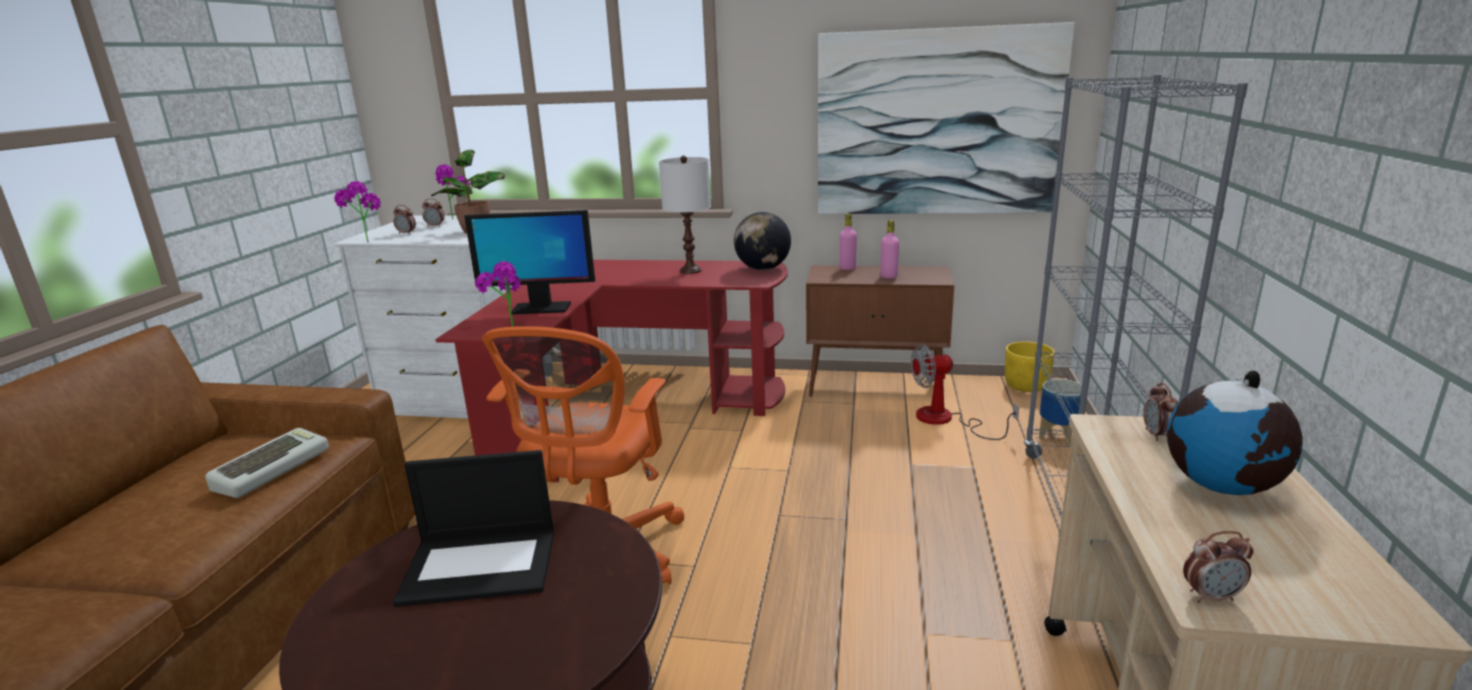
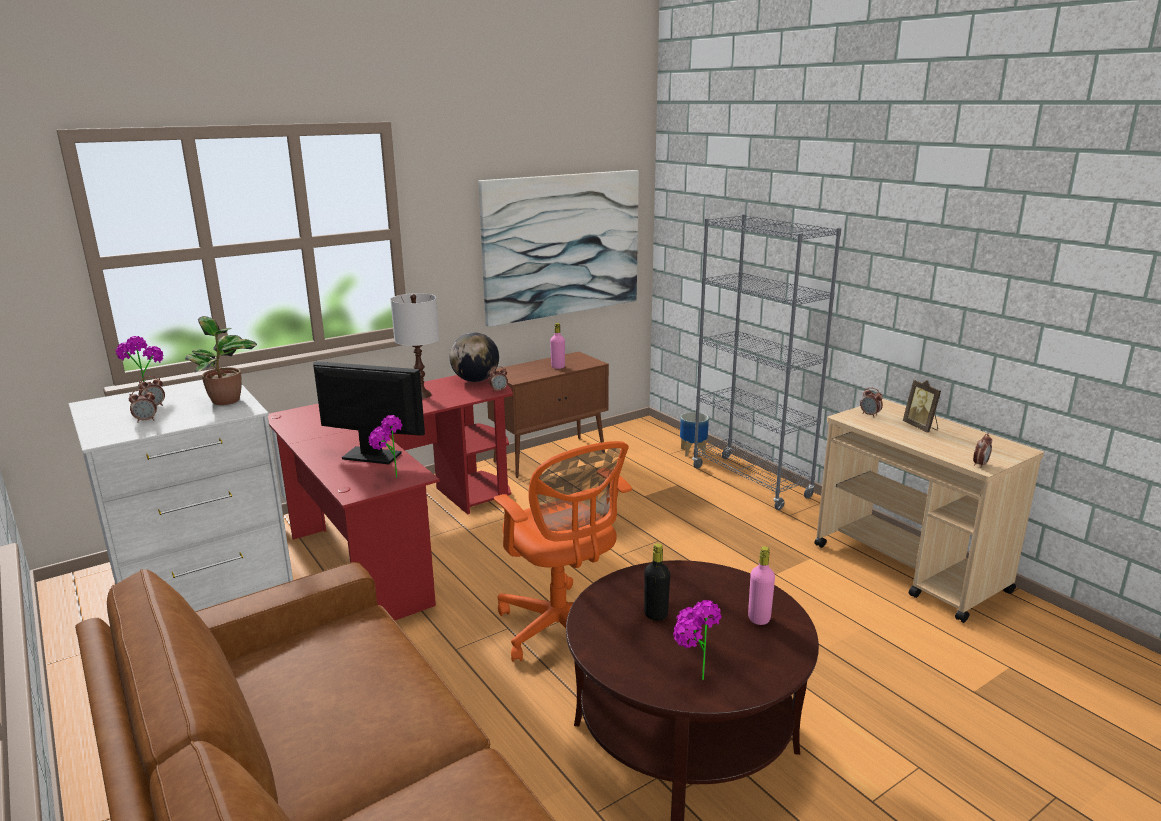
camera: 45 degrees left, 0 degrees up
(272, 469) = (374, 651): keyboard -> none
(365, 241) = (122, 438): potted plant -> potted plant (691, 679)
(482, 565) = (656, 615): laptop -> black bottle
(540, 308) = (372, 456): monitor -> monitor turned 120 degrees counterclockwise
(761, 282) = (498, 390): none -> alarm clock
(847, 268) = (517, 367): pink bottle -> pink bottle (759, 618)
(946, 420) = (624, 463): fan -> none
(1026, 386) = (636, 427): yellow planter -> none
(1222, 486) = (921, 427): globe -> picture frame

